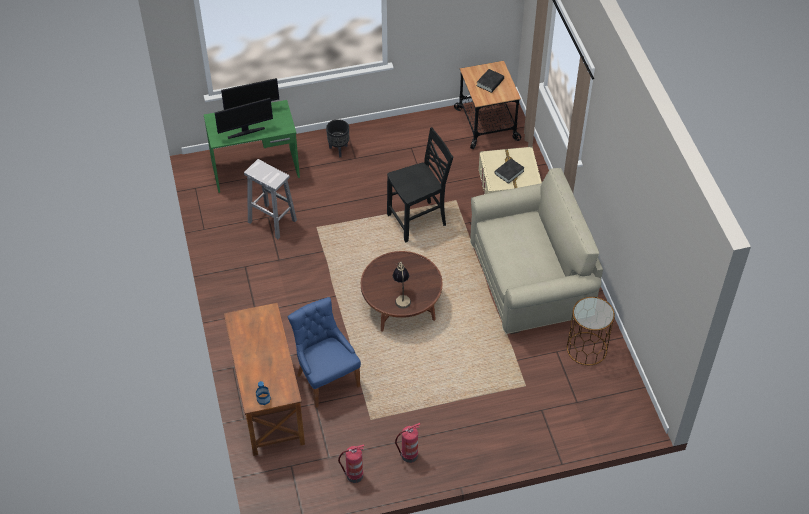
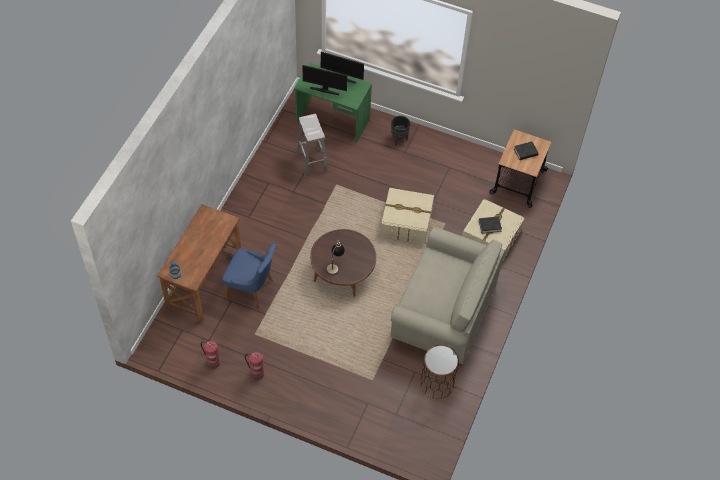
camera: 35 degrees right, 5 degrees up
(326, 379) = (252, 289): blue chair -> blue chair turned 105 degrees clockwise
(418, 221) = (406, 222): black chair -> beige storage box

